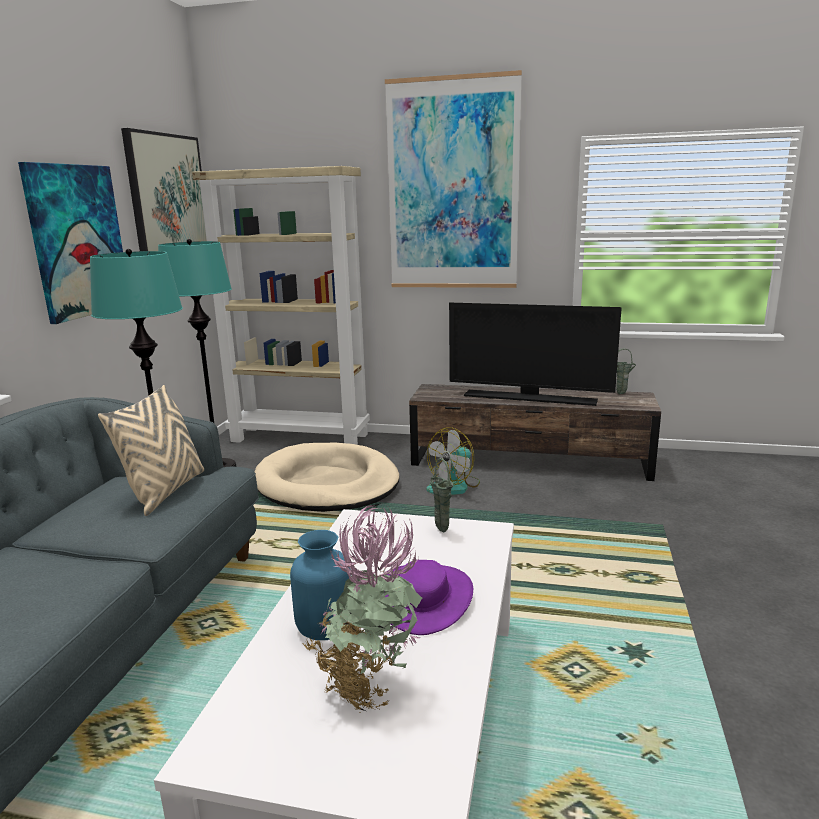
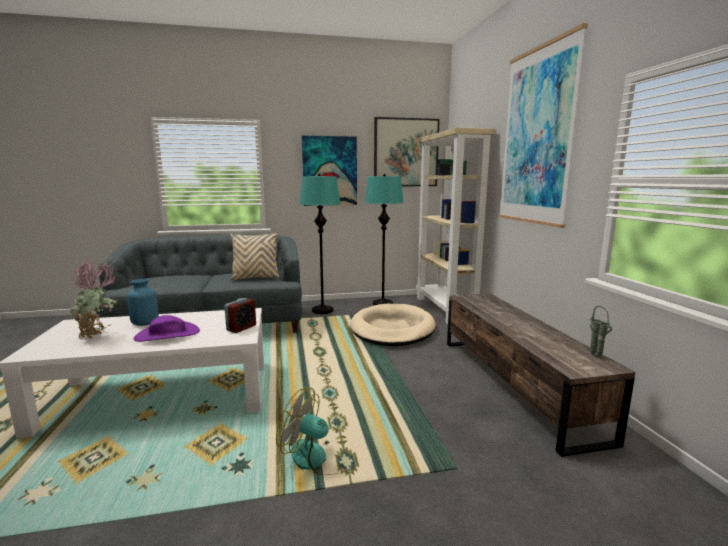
camera: 65 degrees right, 5 degrees down
(440, 530) = (241, 328): green vase -> alarm clock
(454, 486) = (431, 363): fan -> fan (317, 458)
(530, 398) = (512, 324): television -> none

